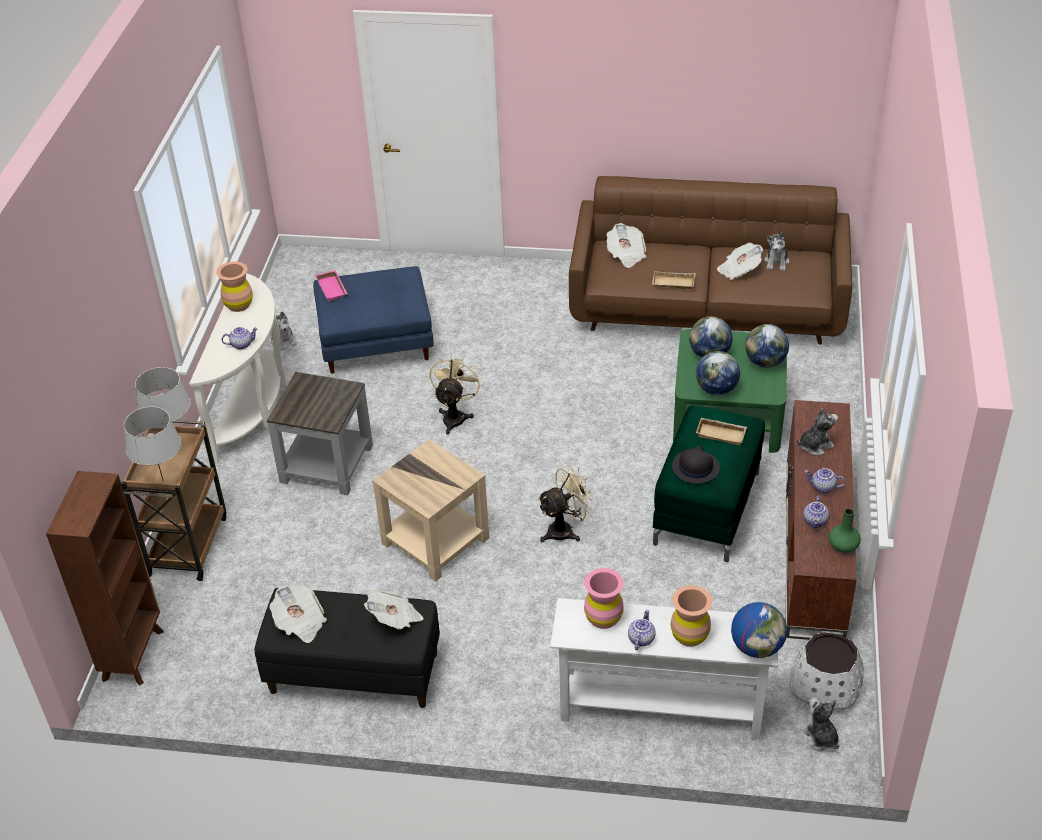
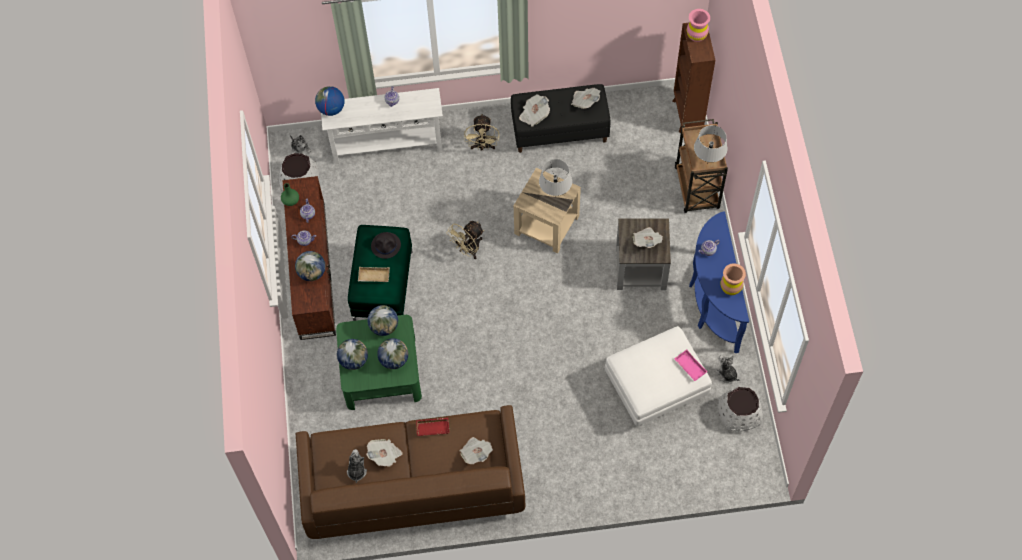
camera: 165 degrees right, 20 degrees up
(163, 481) = (696, 134): grey table lamp -> grey table lamp (555, 196)
(256, 410) = (712, 303): white console table -> blue console table
(291, 305) = (739, 413): none -> white planter
(313, 399) = (646, 241): none -> newspaper
(377, 342) = (655, 388): blue ottoman -> white ottoman
(455, 416) = (570, 327): beige fan -> beige fan (482, 146)
(603, 618) = (414, 109): pink vase -> pink vase (696, 35)
(672, 283) = (433, 427): beige tray -> red tray
(689, 635) = (367, 108): brown vase -> none
(815, 445) = (312, 273): plush toy -> globe

